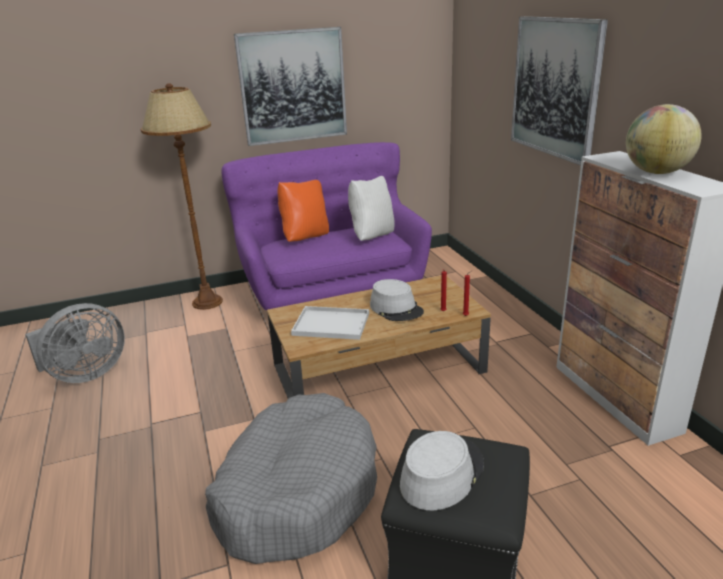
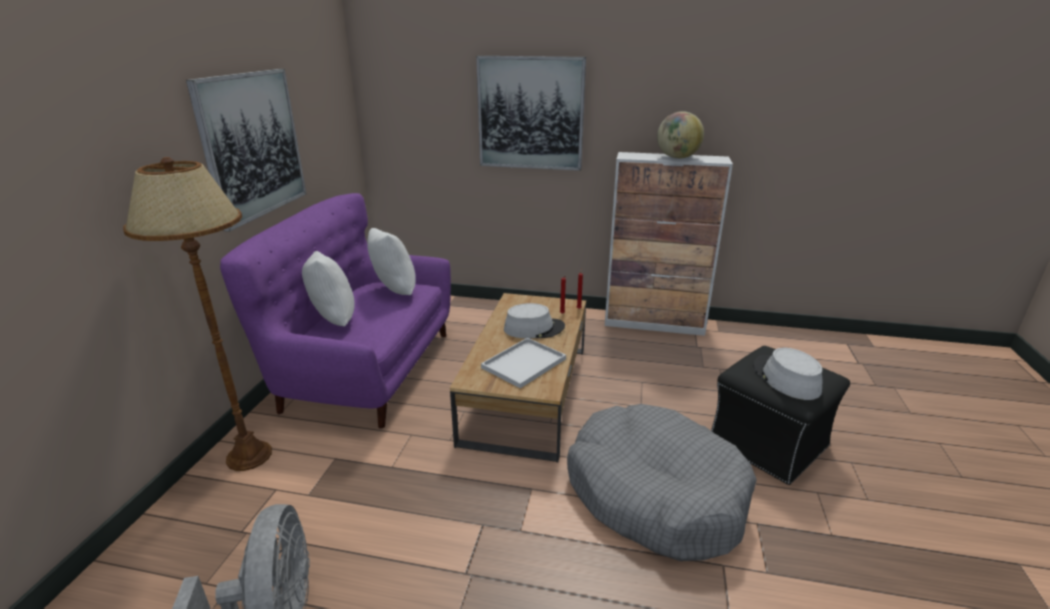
camera: 60 degrees left, 0 degrees up
(305, 238) = (332, 320): orange pillow -> white pillow

